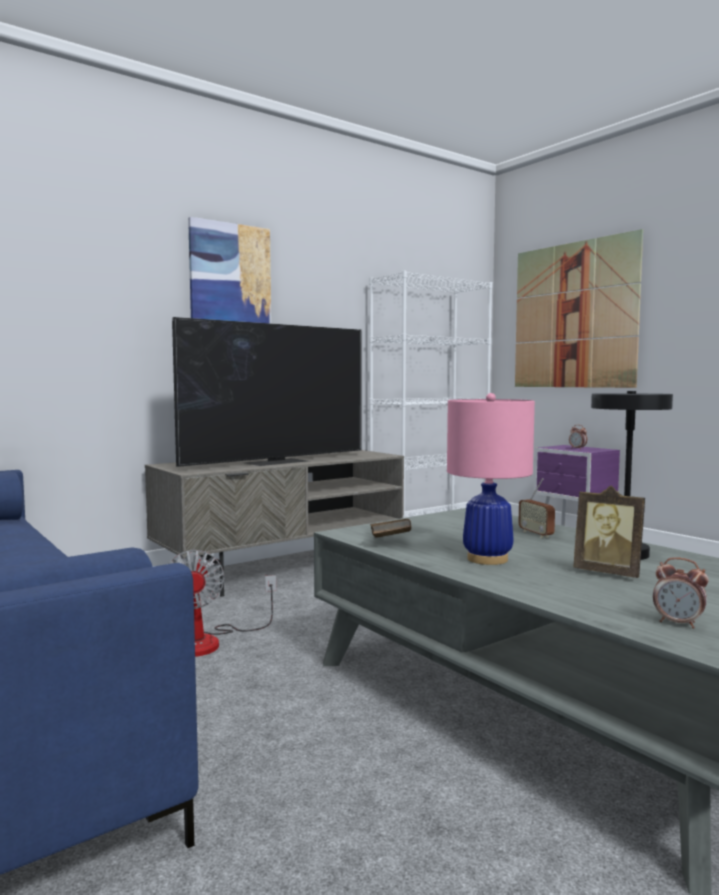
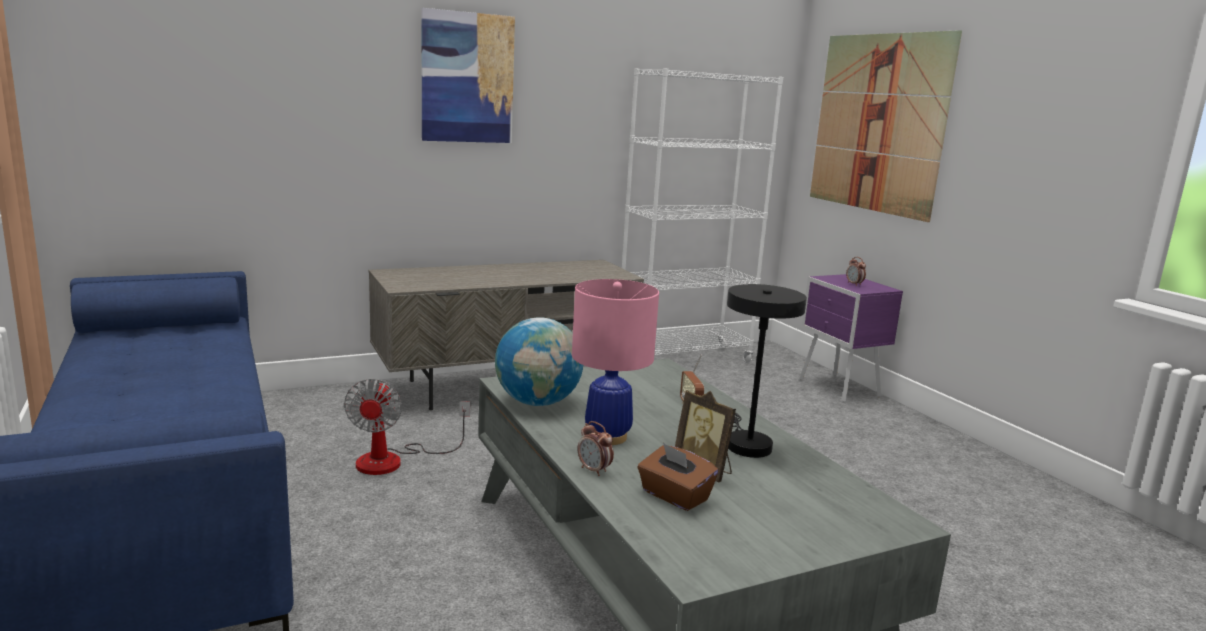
camera: 10 degrees right, 10 degrees up
(277, 461) = (501, 277): television -> none
(391, 543) = (537, 402): brown book -> globe
(609, 593) = (674, 496): none -> brown tissue box
(678, 623) = (696, 540): alarm clock -> alarm clock (594, 470)

